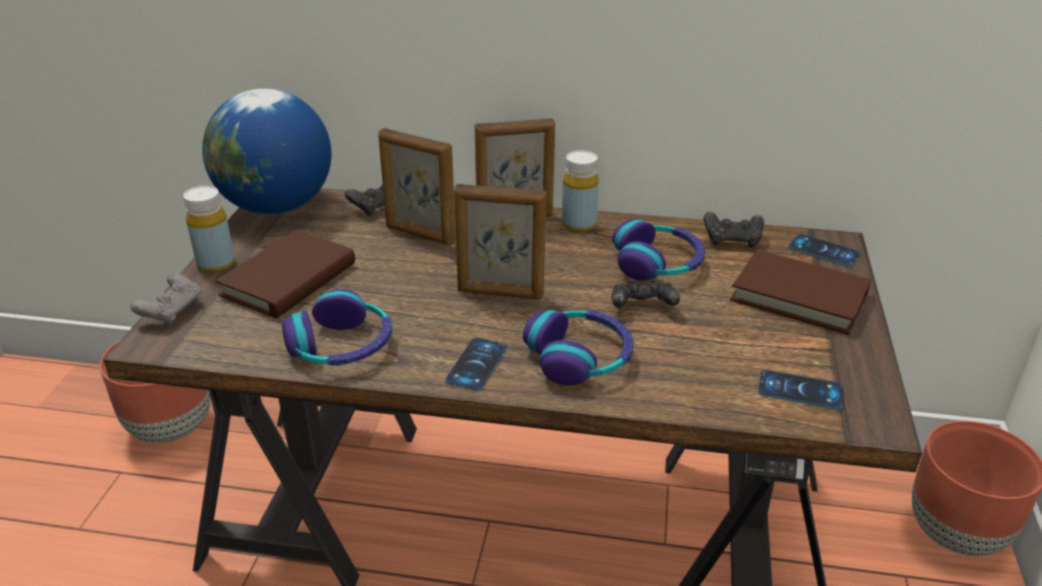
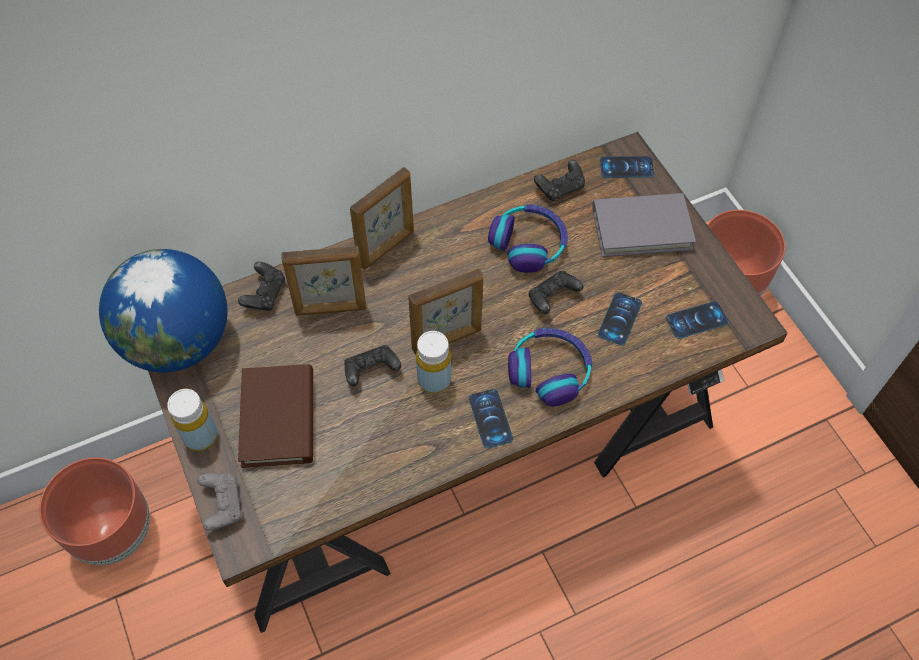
camera: 35 degrees left, 25 degrees up
(342, 346) = (385, 459): headphones -> none
(405, 284) = (371, 371): none -> black game controller
(579, 224) = (440, 229): yellow bottle -> yellow bottle (434, 380)
(703, 351) = (619, 319): none -> phone
(799, 297) = (641, 228): brown book -> grey book

